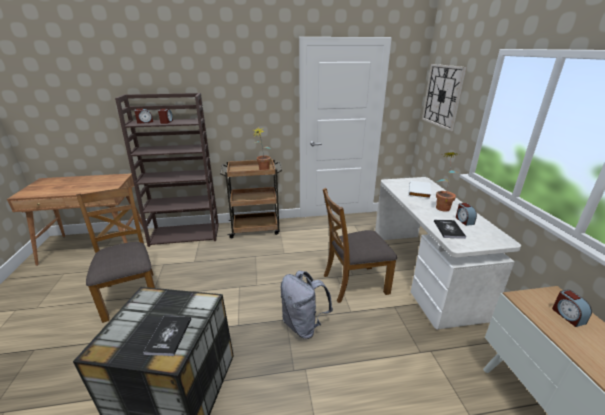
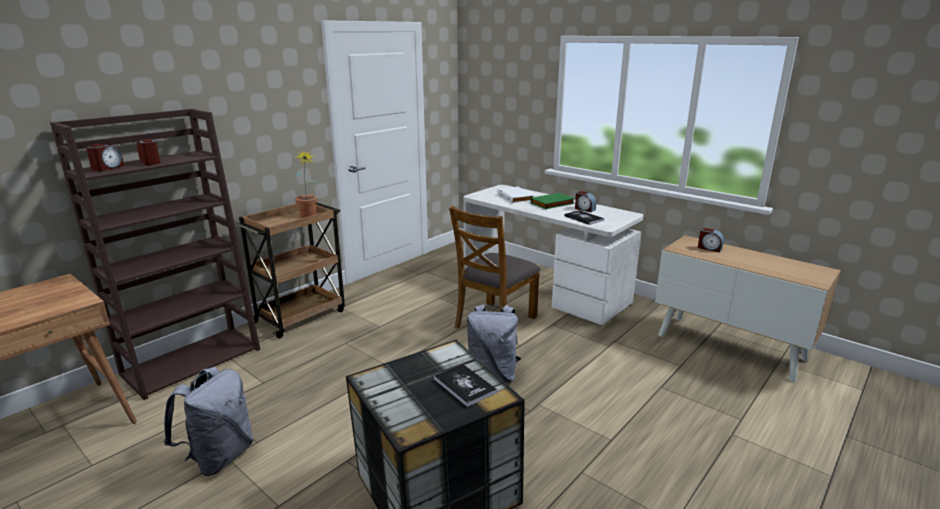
camera: 40 degrees left, 5 degrees down
(131, 294) = (219, 457): brown chair -> grey backpack
(442, 96) = (492, 89): wall clock -> none
(442, 206) = (552, 204): potted plant -> green book

